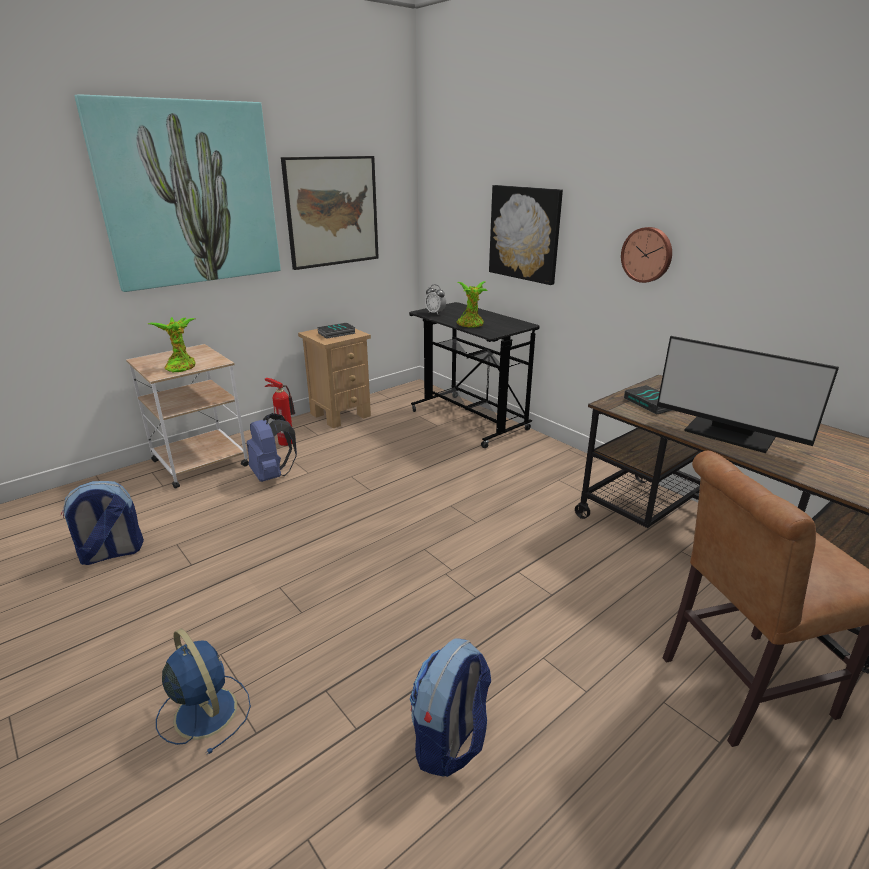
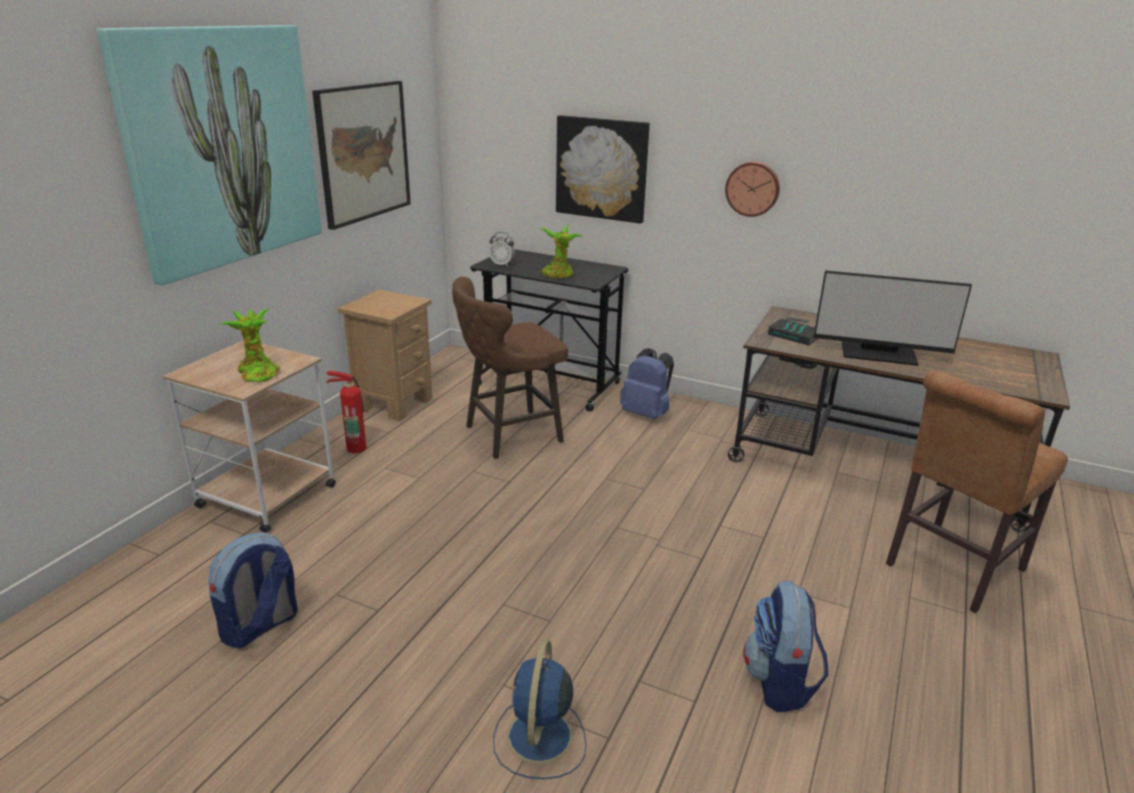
camera: 25 degrees left, 0 degrees up
(204, 710) = (539, 738): blue fan -> blue fan turned 105 degrees counterclockwise
(272, 475) = (378, 490): blue backpack -> blue backpack (646, 414)
(336, 333) = (388, 303): book -> none
(403, 454) = (509, 435): none -> brown stool

